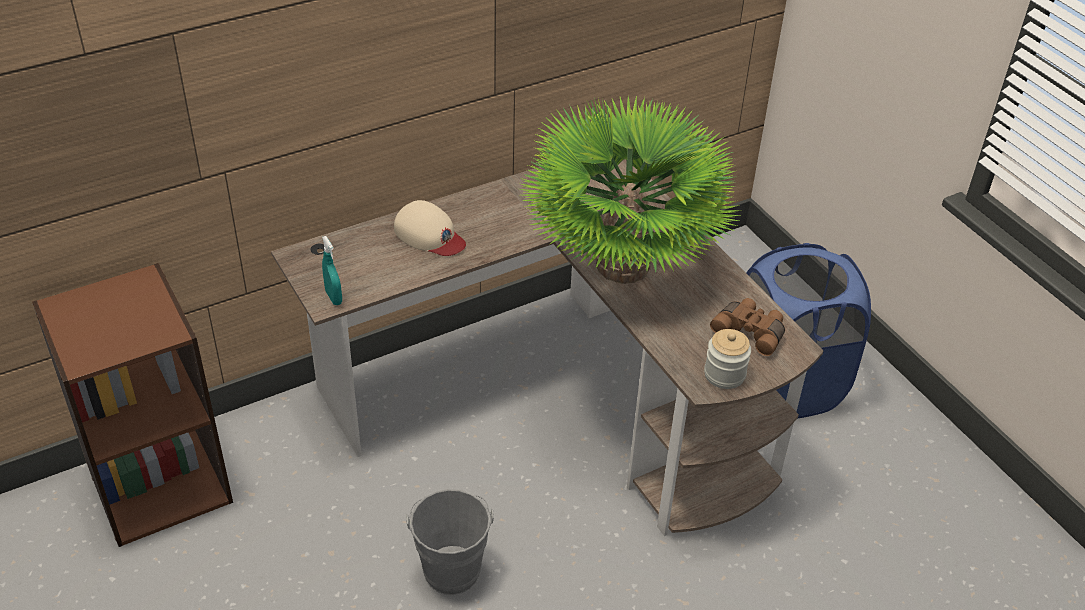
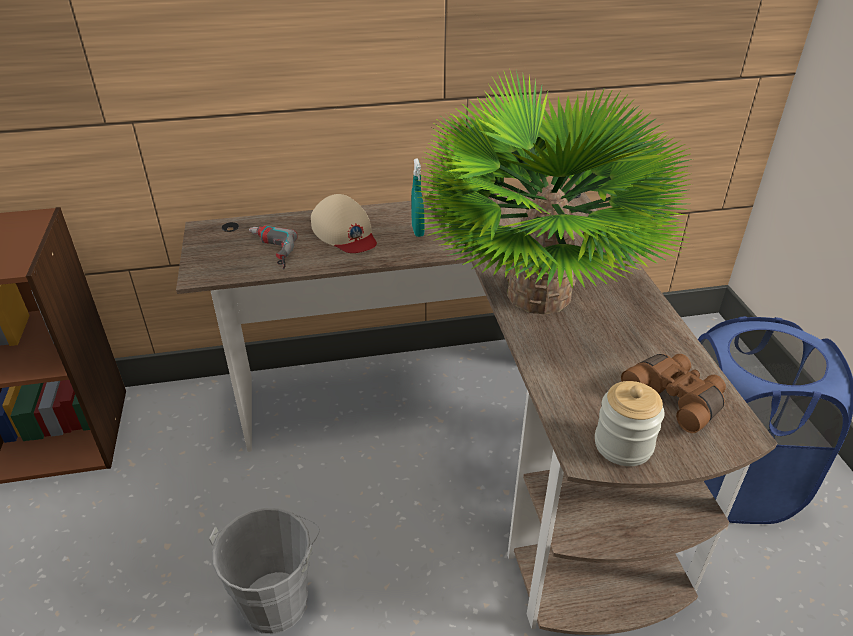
camera: 20 degrees right, 5 degrees down
(333, 297) = (211, 270): turquoise spray bottle -> turquoise spray bottle (417, 231)
(372, 269) = (268, 252): none -> power drill

